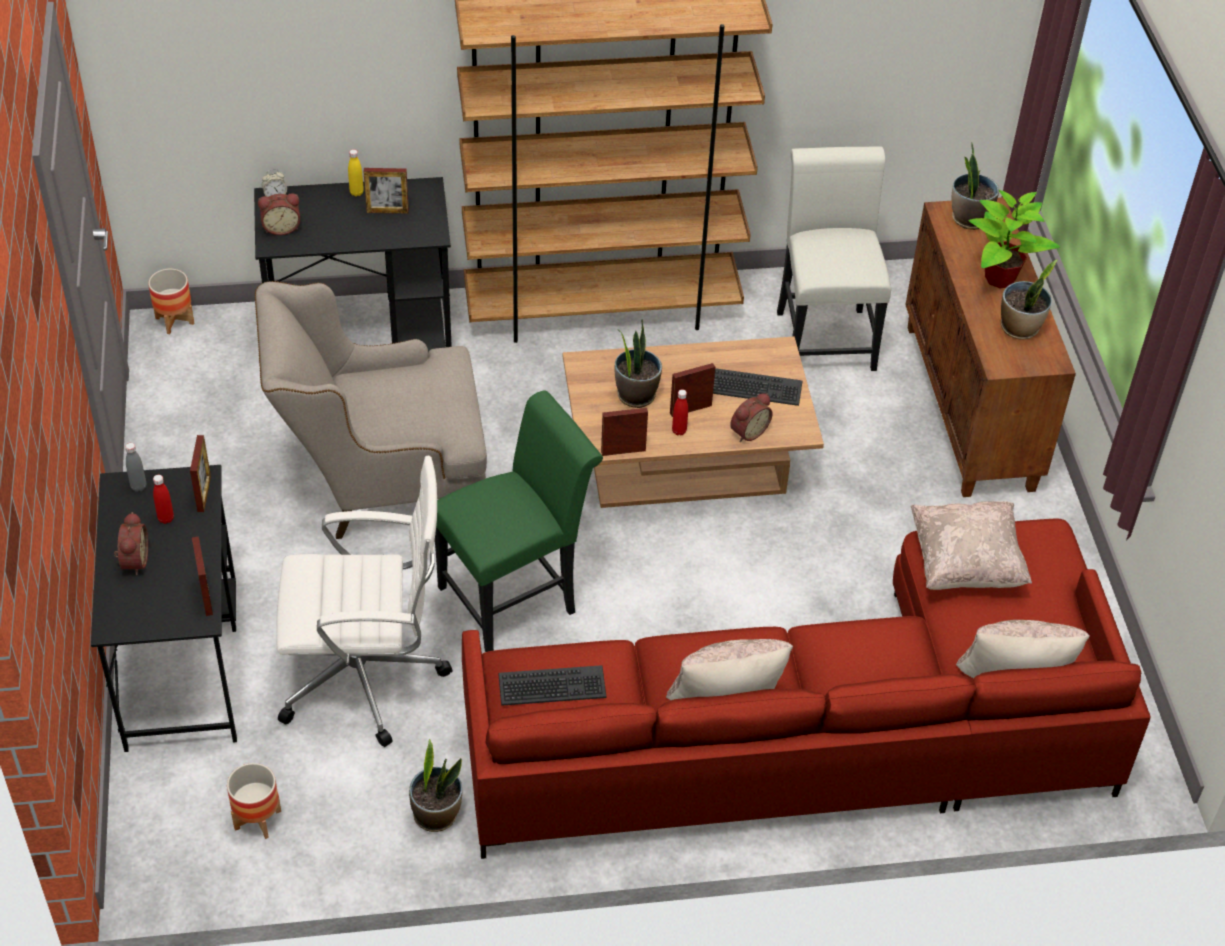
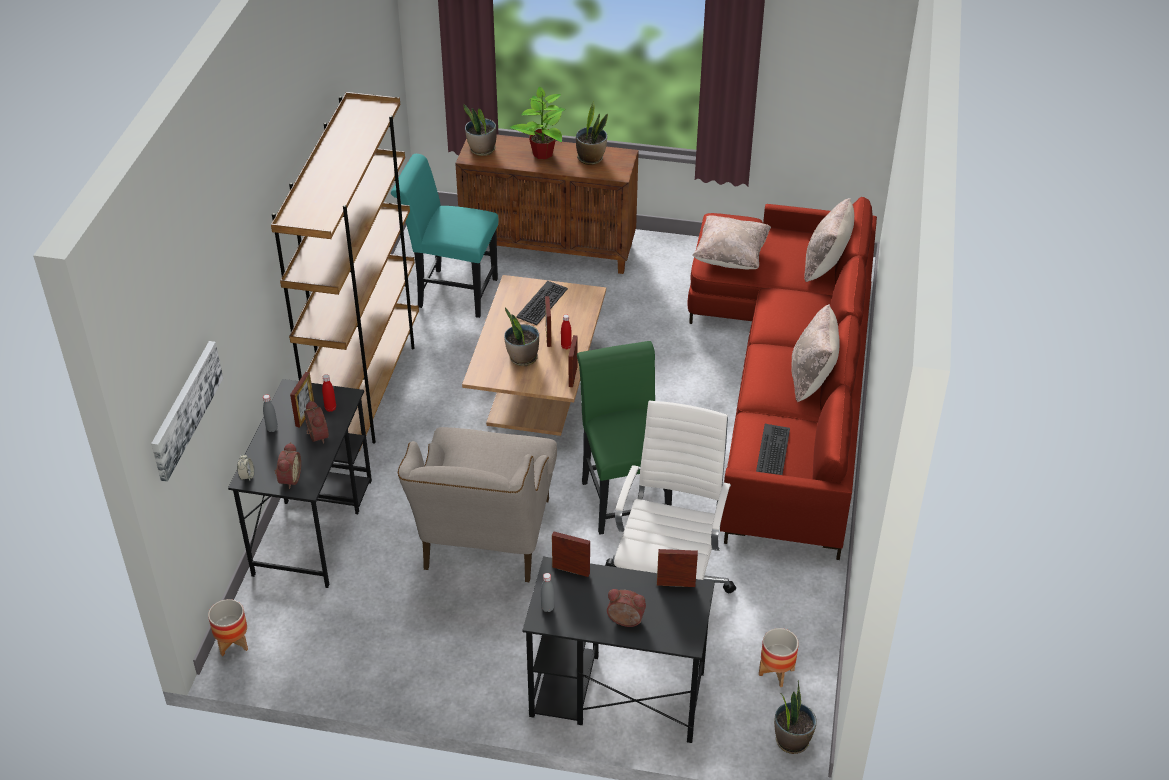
camera: 70 degrees left, 5 degrees down
(166, 518) = (588, 596): red bottle -> red bottle (330, 408)
(187, 51) = (185, 409): none -> picture
(356, 192) = (272, 428): yellow bottle -> grey bottle
(436, 815) = (798, 575): potted plant -> potted plant (791, 740)
(748, 431) = (580, 316): alarm clock -> alarm clock (316, 436)
(824, 334) = (451, 292): white chair -> turquoise chair

